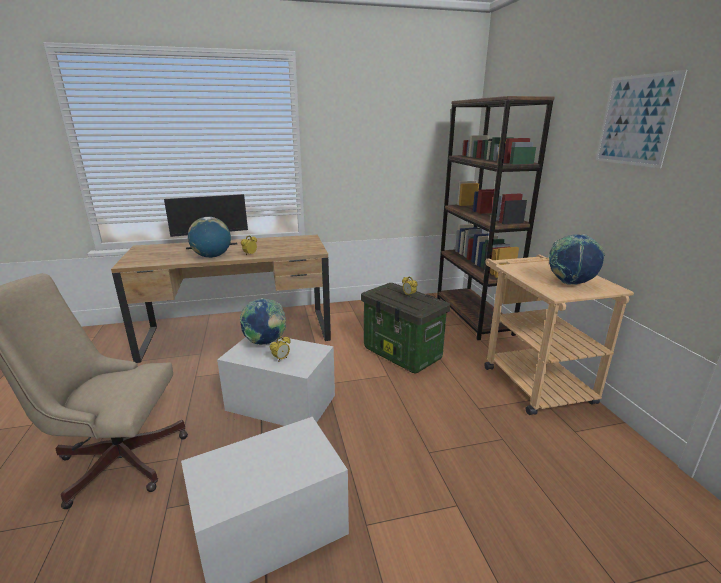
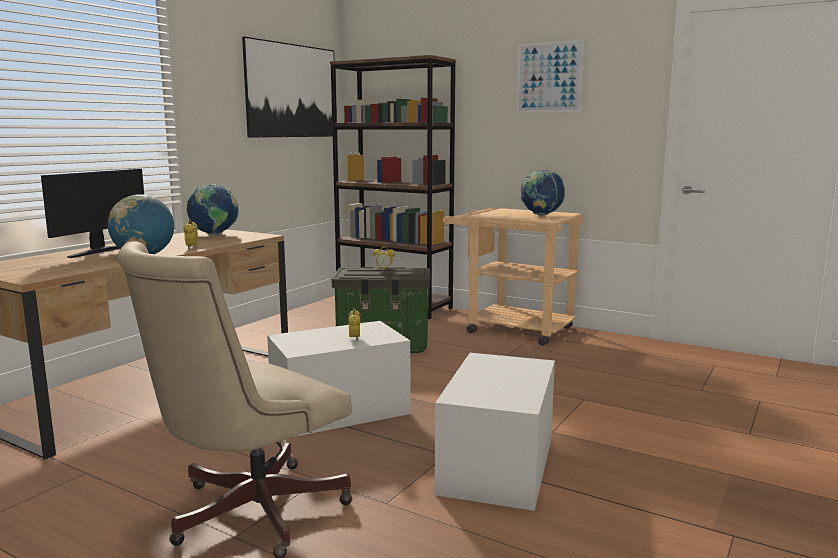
camera: 45 degrees left, 10 degrees down
(265, 343) = (307, 336): globe -> globe (214, 235)
(419, 128) = (292, 91): none -> picture

